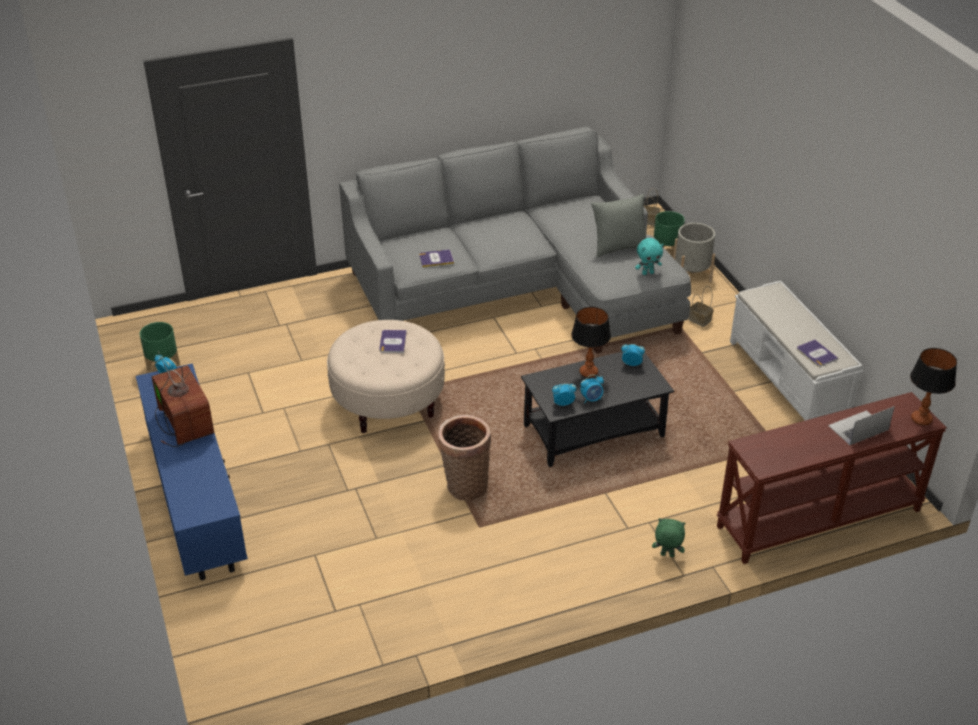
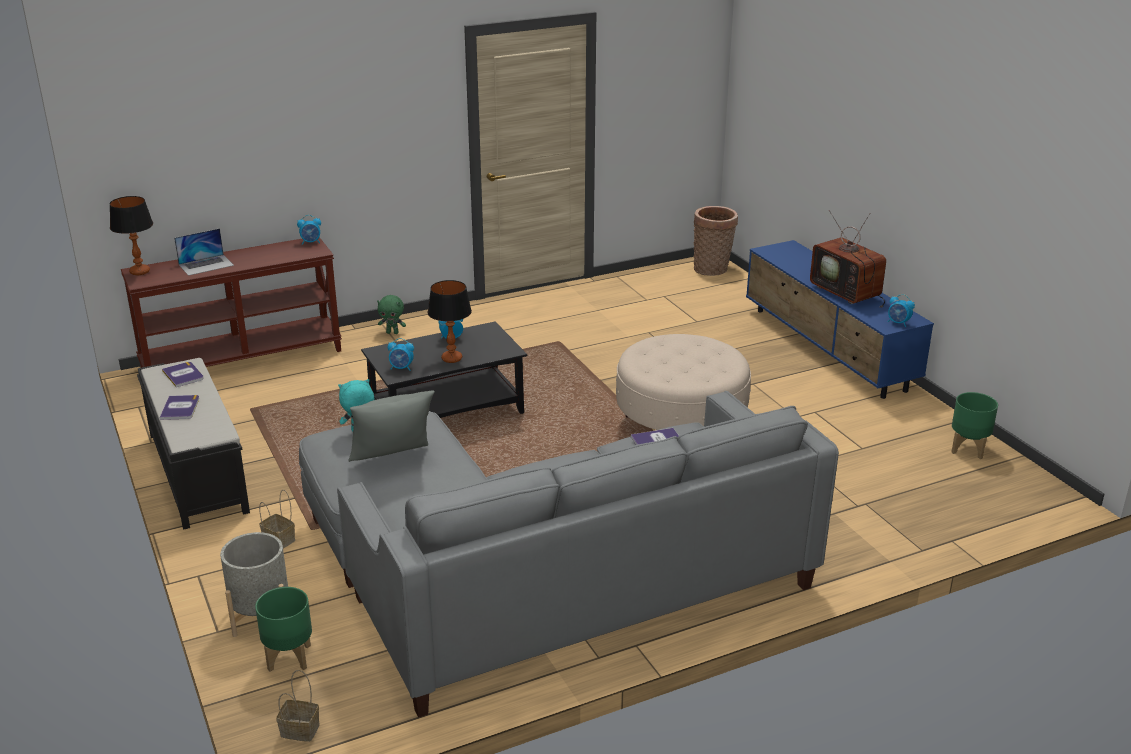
camera: 175 degrees right, 10 degrees down
(393, 342) = (678, 367): book -> book (180, 408)
(465, 485) = (578, 366): basket -> basket (712, 269)
(563, 403) = (481, 334): alarm clock -> alarm clock (311, 242)
(788, 379) = (197, 472): white bench -> black bench

